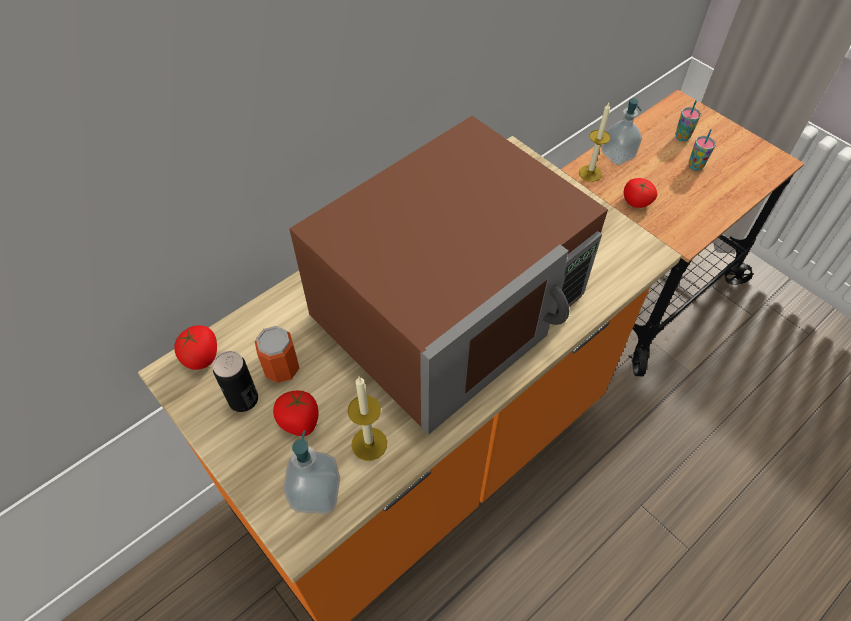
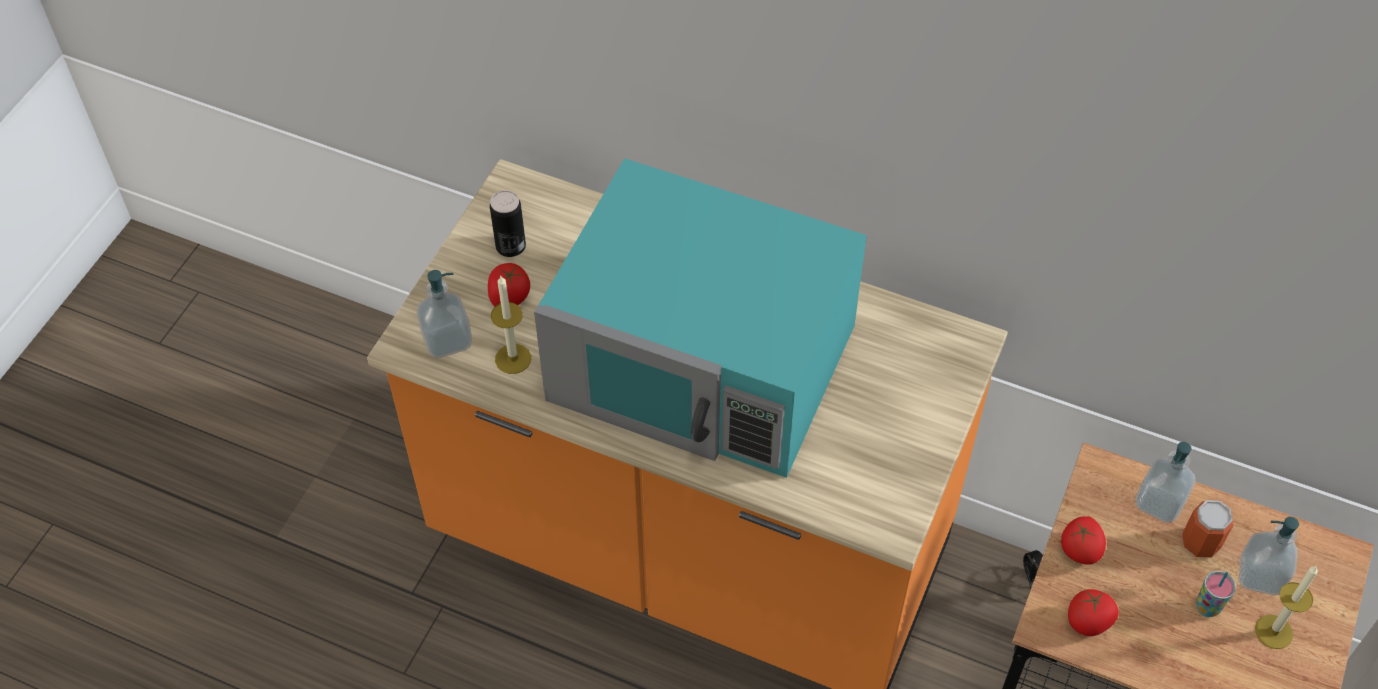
camera: 65 degrees right, 0 degrees up
(201, 356) = (538, 194): tomato -> tomato (1089, 621)
(282, 369) = (556, 259): can -> can (1200, 543)
(450, 306) = (704, 363): brown microwave -> turquoise microwave
(590, 173) = (1099, 479): candle -> candle (1273, 631)
(682, 137) = (1260, 575): cup -> soap dispenser

